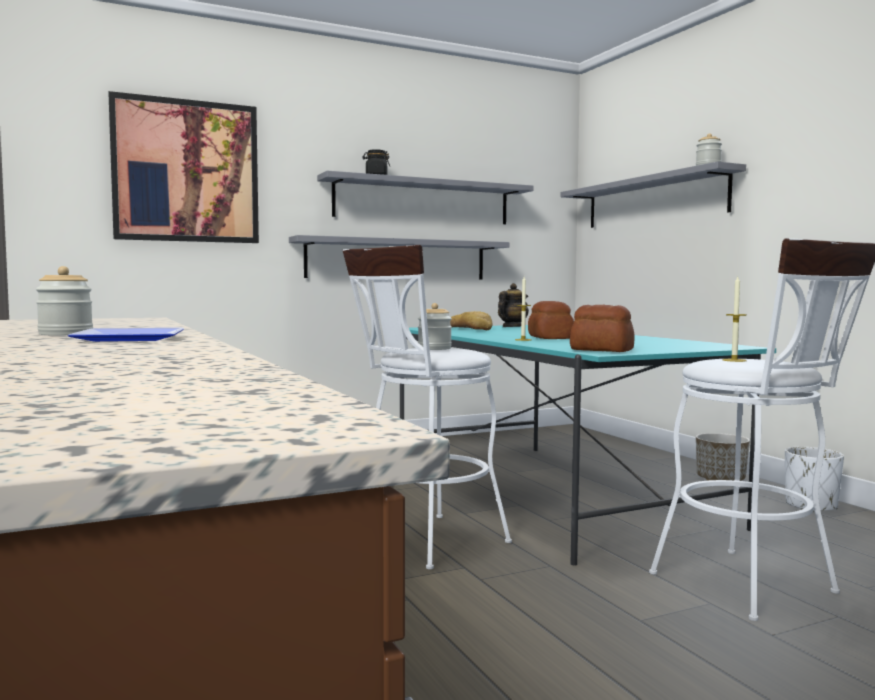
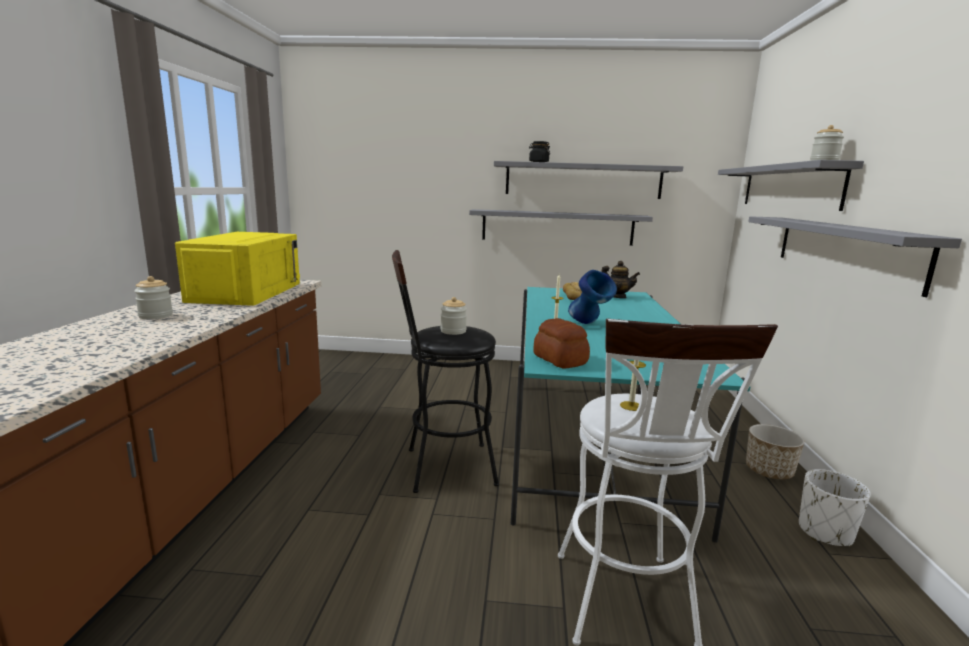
camera: 30 degrees right, 10 degrees up
(104, 323) = (246, 292): none -> yellow microwave
(126, 339) = (142, 333): plate -> none
(186, 171) = (403, 163): picture -> none
(425, 543) = (441, 467): white stool -> black stool
(512, 327) = (617, 297): teapot -> teapot turned 45 degrees clockwise
(550, 338) = (589, 325): bread -> blue vase
(740, 246) = (843, 249): none -> grey shelf

